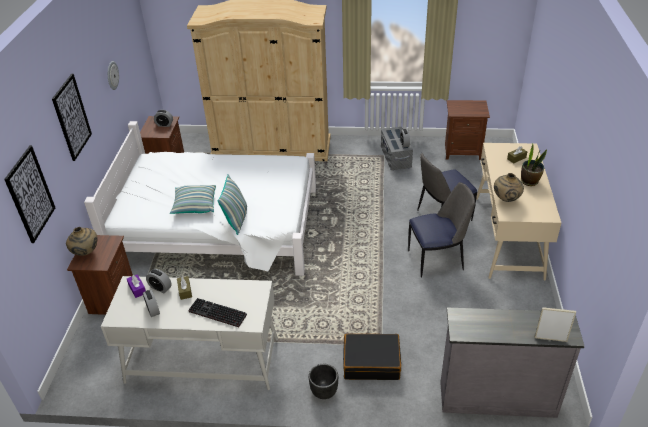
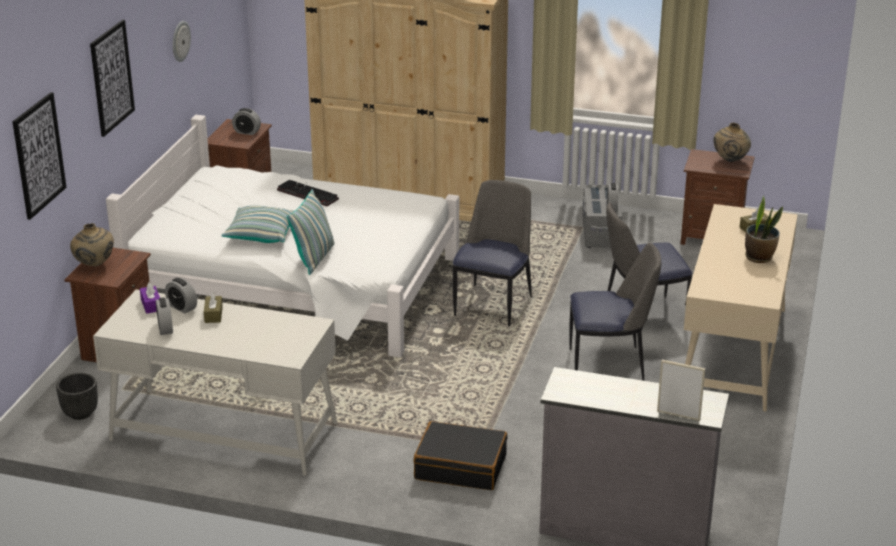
camera: 10 degrees right, 10 degrees down
(216, 314) = (246, 343): keyboard -> keyboard (306, 195)
(324, 391) = (381, 487): black planter -> black planter (80, 413)
(349, 223) = (493, 304): none -> chair
(506, 199) = (711, 274): beige vase -> beige vase (730, 160)

